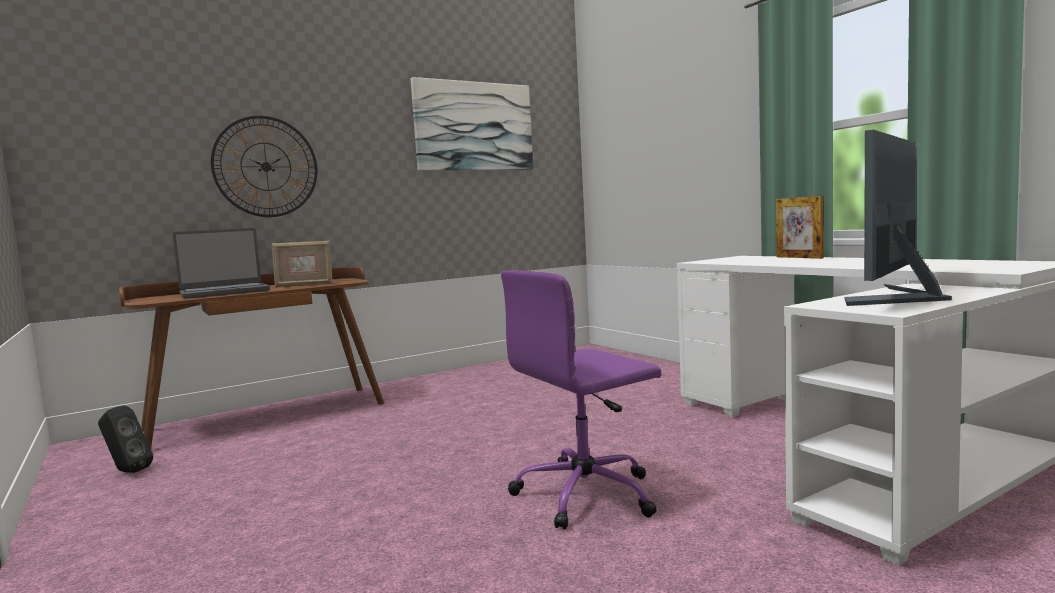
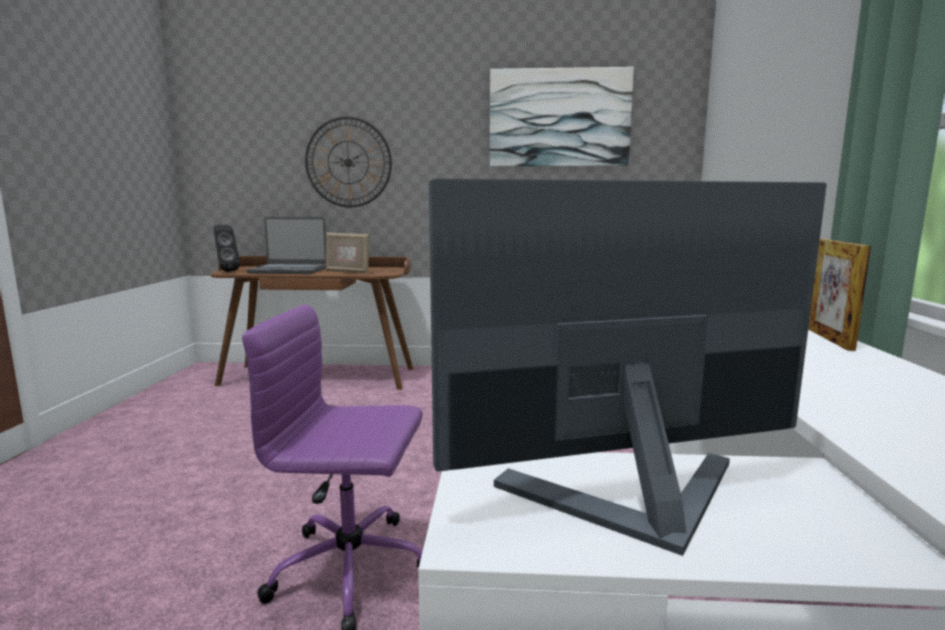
camera: 35 degrees right, 5 degrees up
(126, 471) = (183, 398): black speaker -> black speaker (226, 271)

